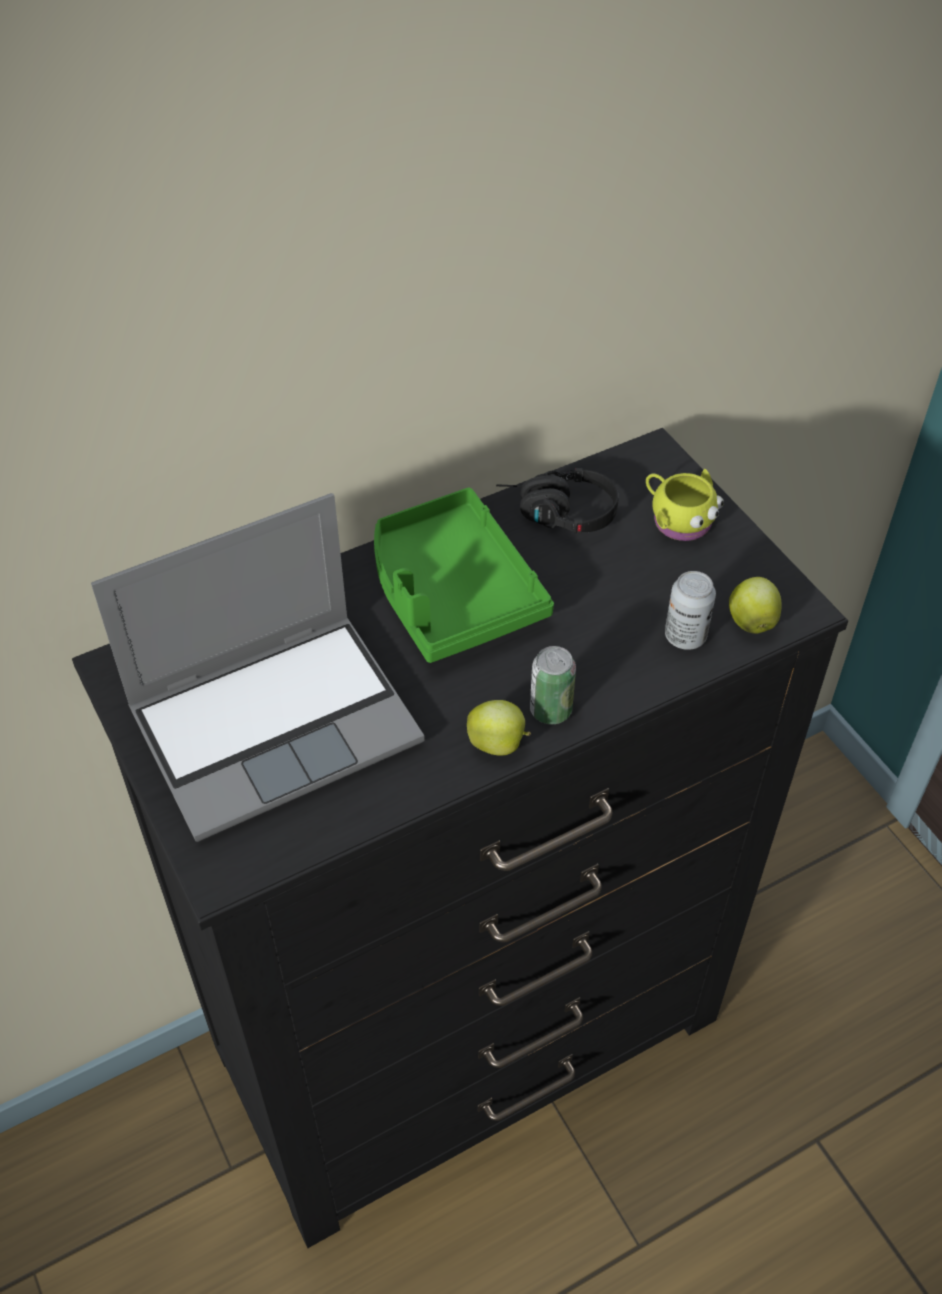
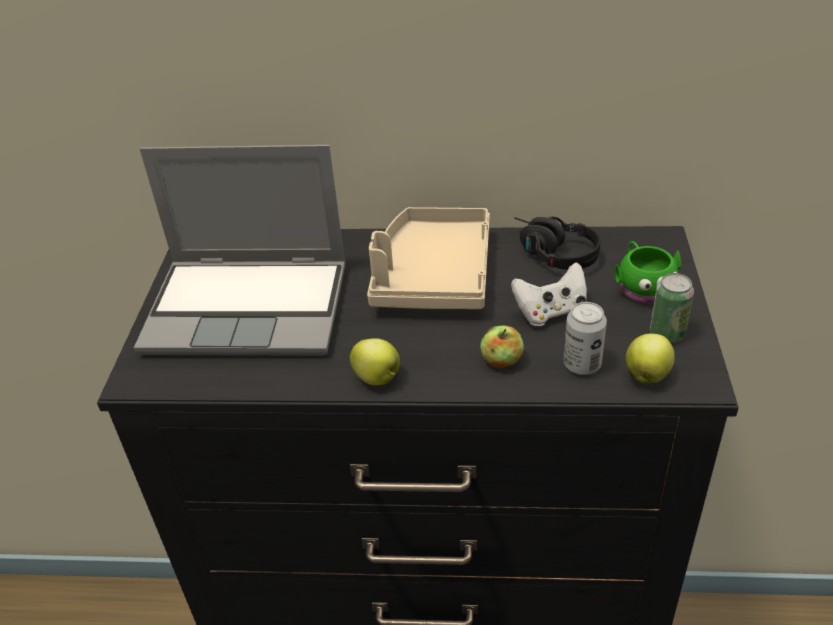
camera: 35 degrees right, 10 degrees down
(451, 593) = (432, 275): green tray -> beige tray
(550, 710) = (434, 372): can -> can (667, 333)
(606, 666) = (501, 360): none -> apple
(611, 588) = (551, 312): none -> white game controller
(677, 519) = (643, 286): yellow mug -> green mug

